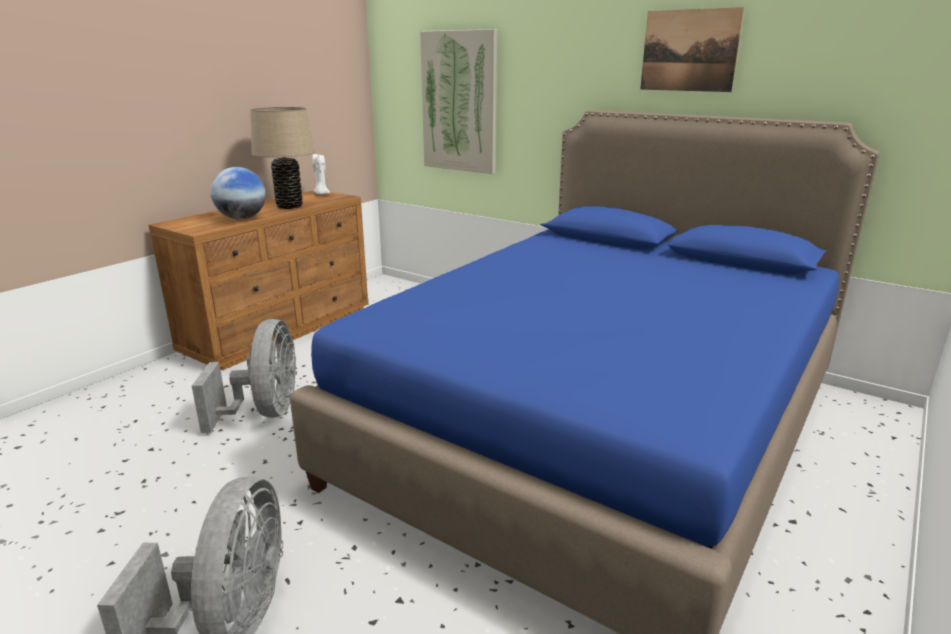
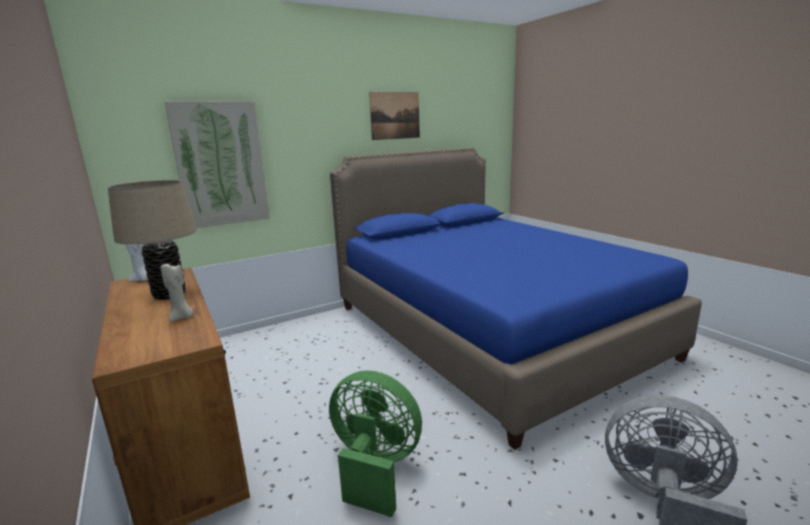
camera: 65 degrees left, 5 degrees down
(242, 218) = (182, 317): globe -> beige candle
(265, 412) = (375, 467): grey fan -> green fan

